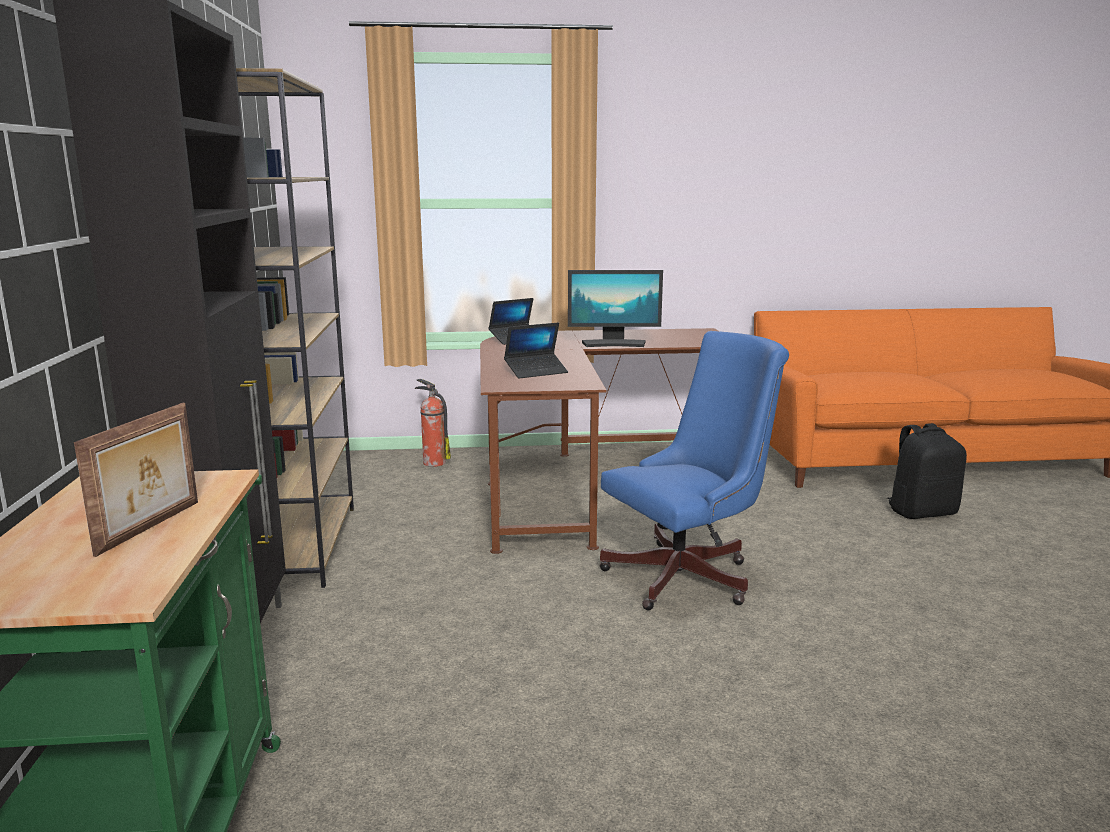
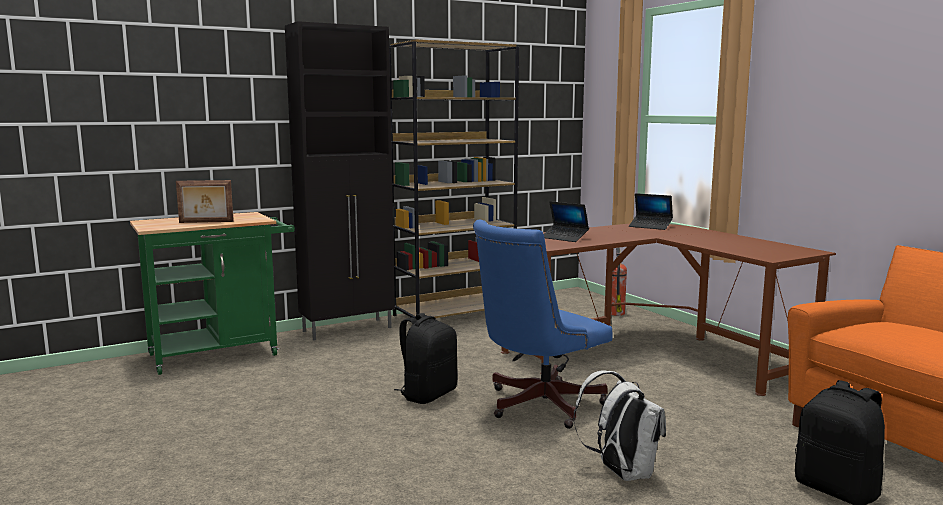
camera: 65 degrees right, 5 degrees down
(604, 634) = (428, 394): none -> black backpack
(614, 344) = (690, 240): monitor -> none
(688, 576) = (537, 405): blue office chair -> blue office chair turned 105 degrees clockwise
(875, 579) = (621, 472): none -> white backpack

